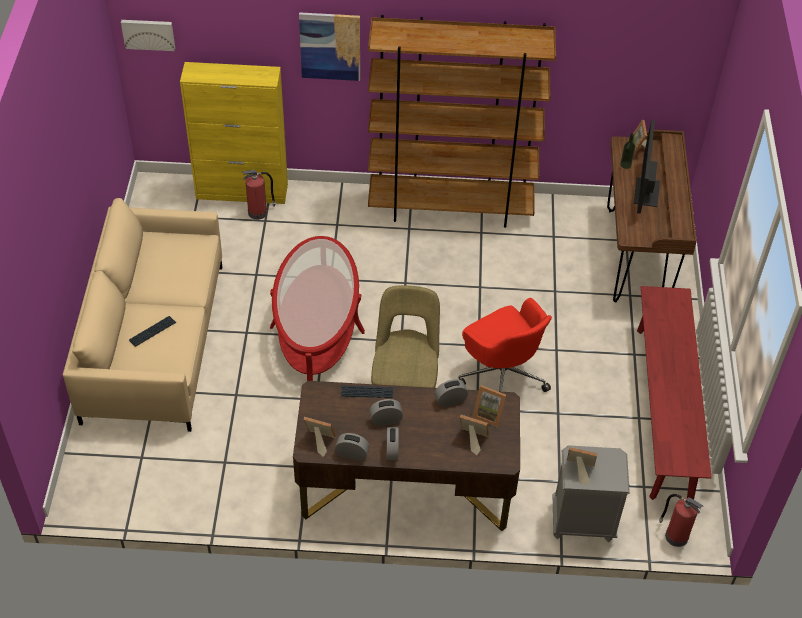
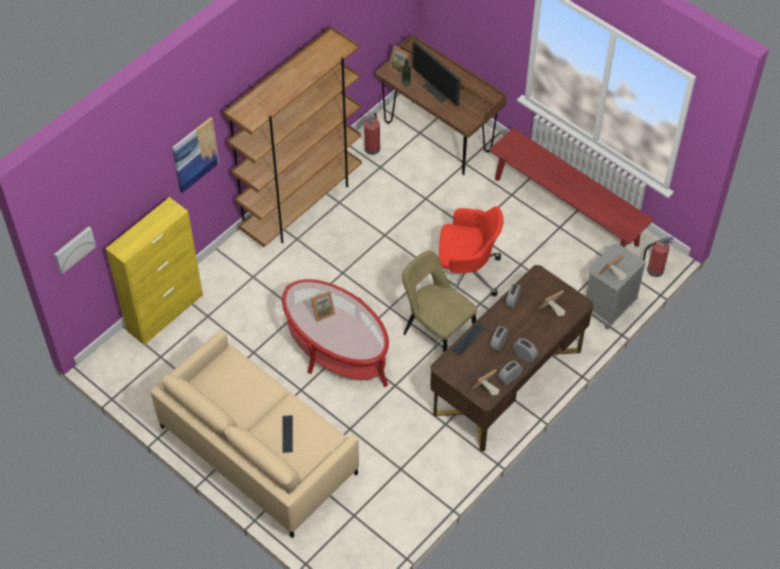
camera: 50 degrees left, 5 degrees up
(258, 212) = (195, 315): fire extinguisher -> fire extinguisher (372, 148)
(489, 414) = (539, 288): picture frame -> picture frame (322, 312)

